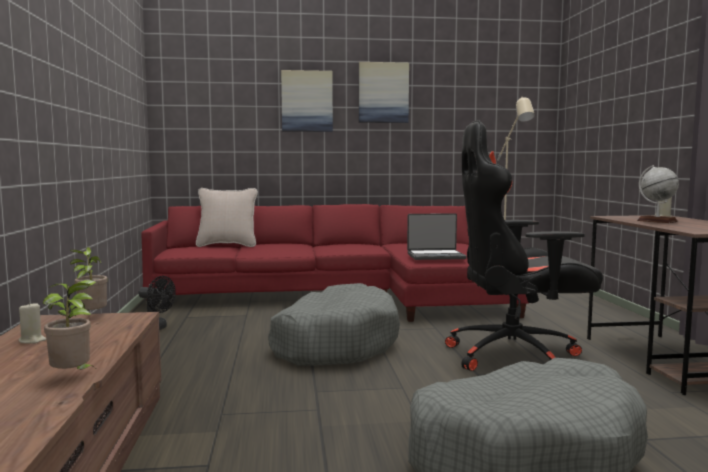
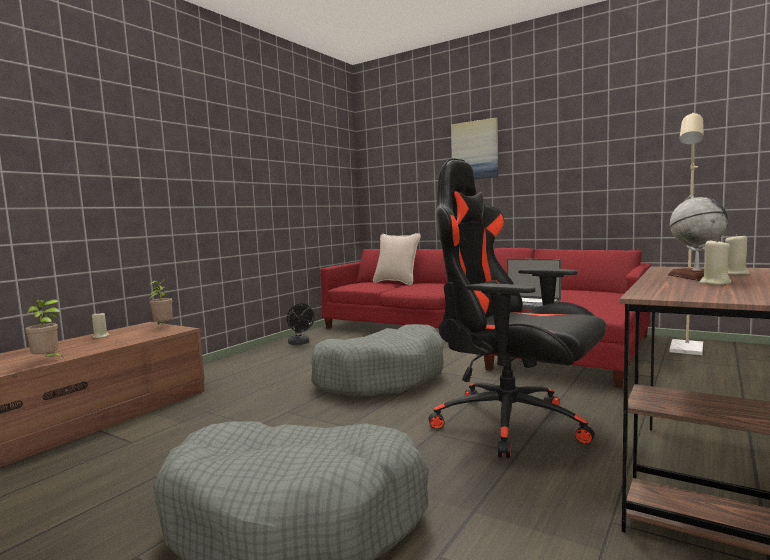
camera: 40 degrees right, 0 degrees up
(383, 92) = (549, 131): picture -> none
(687, 224) = (714, 283): none -> beige candle

